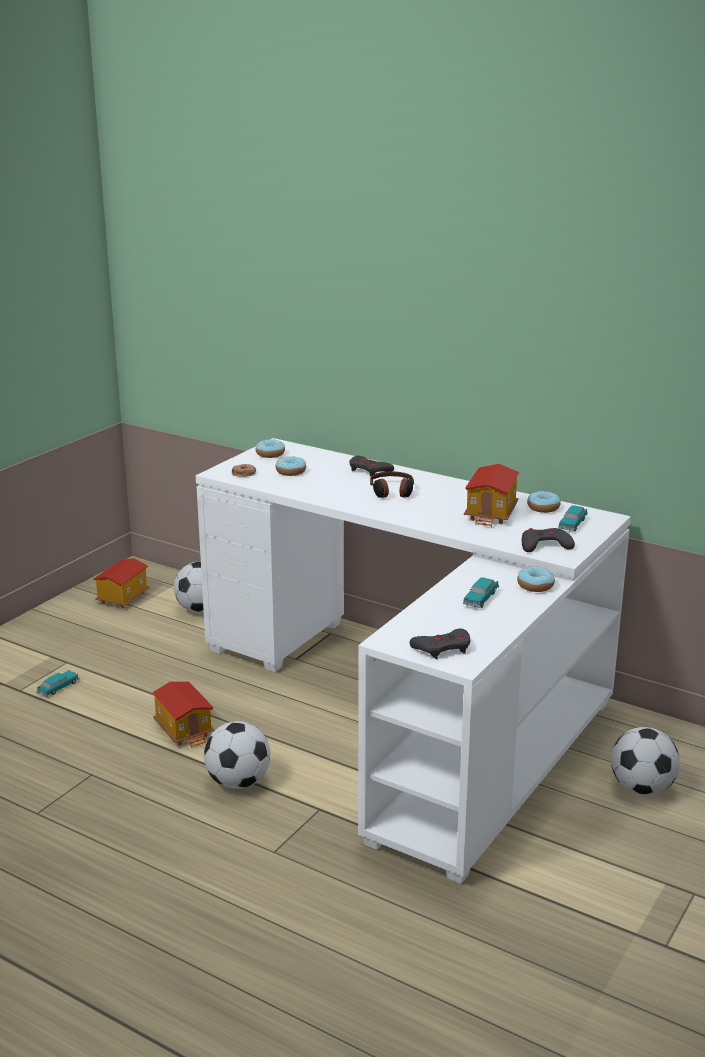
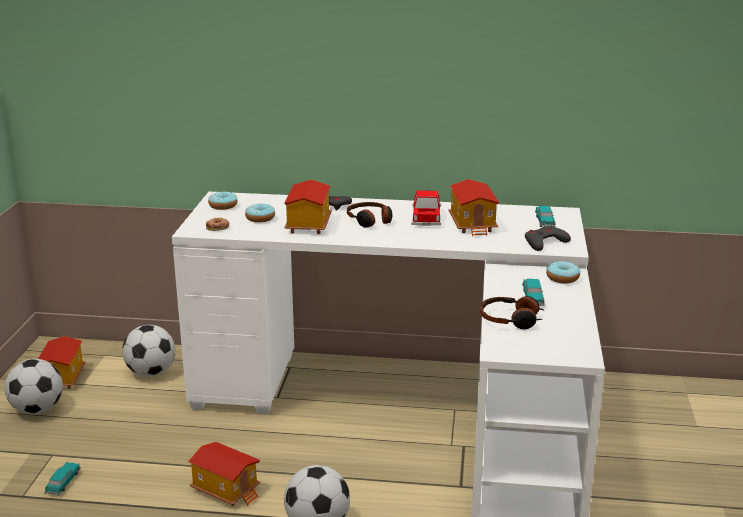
camera: 25 degrees left, 0 degrees up
(327, 485) = (307, 225): none -> toy house
(432, 615) = (511, 320): none -> headphones
(443, 648) = (551, 347): grey game controller -> none
(452, 498) = (426, 217): none -> toy car
(543, 508) = (507, 213): donut -> none
(641, 788) = (642, 435): football -> football (37, 409)

